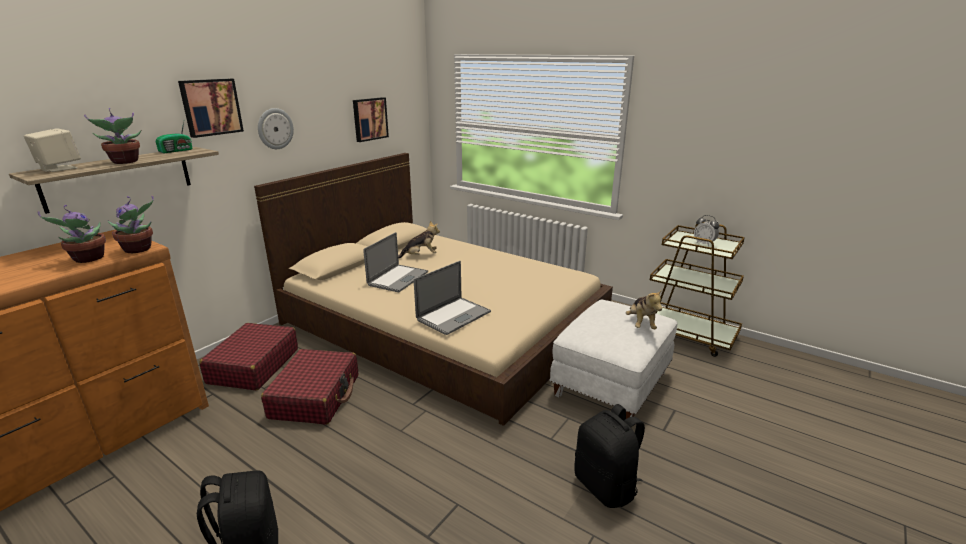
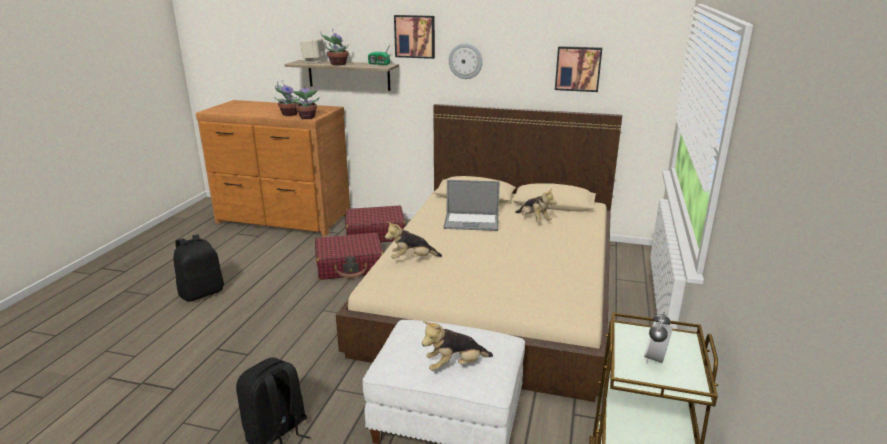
camera: 70 degrees right, 0 degrees up
(453, 316) = (412, 259): laptop -> plush toy

